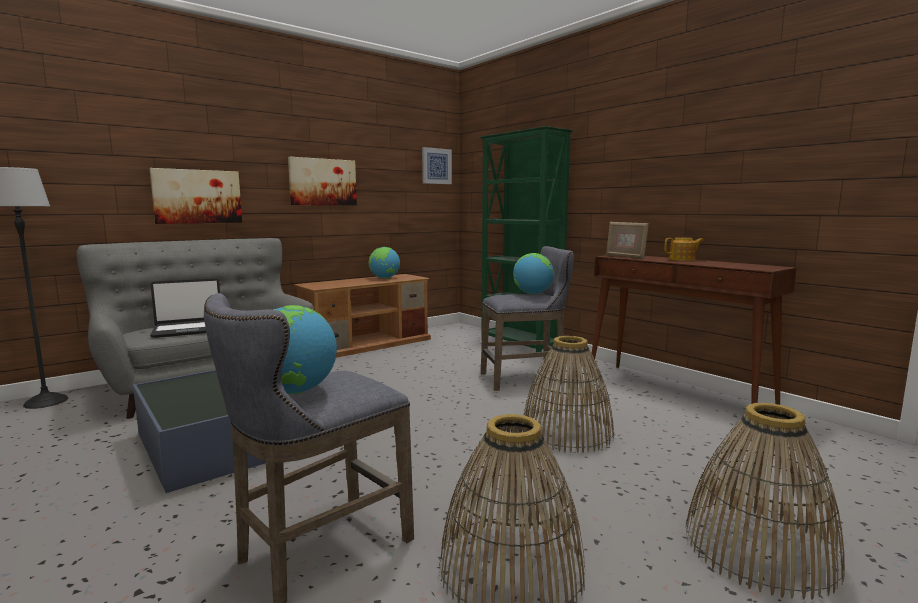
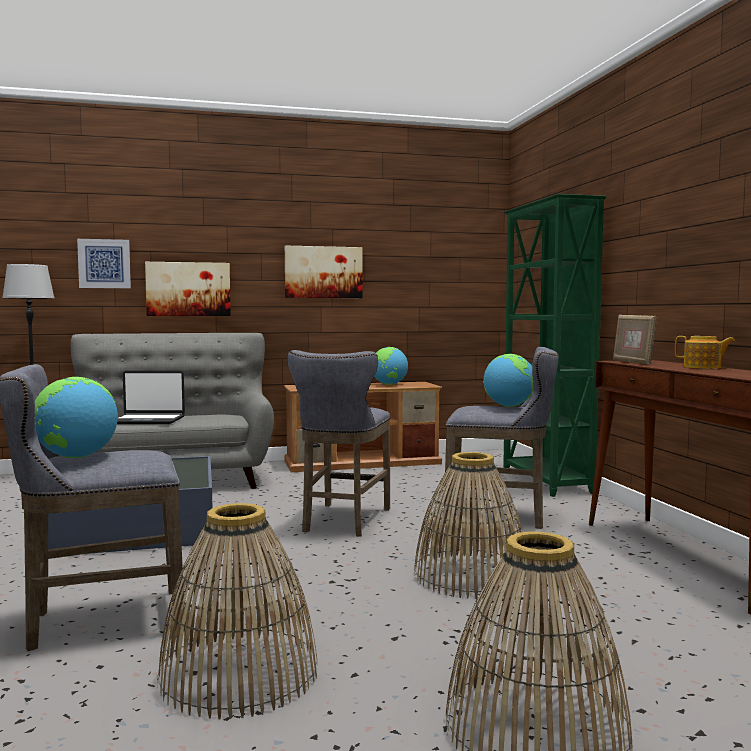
camera: 25 degrees right, 5 degrees down
(417, 401) = (343, 521): none -> grey stool
(436, 166) = (472, 250): picture -> picture (104, 263)

